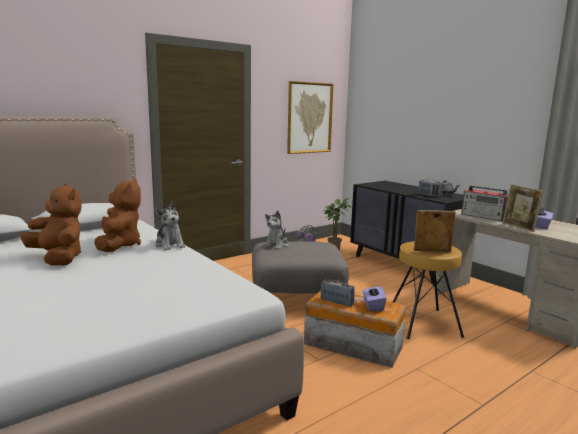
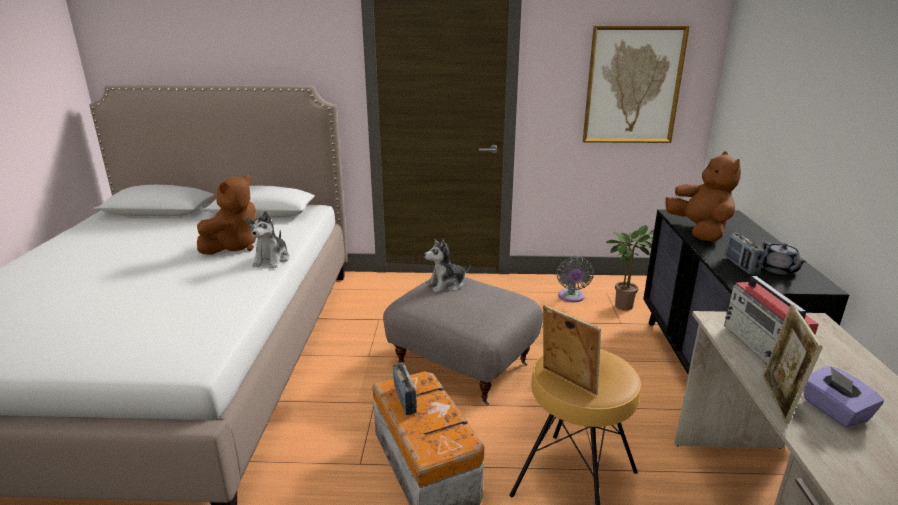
camera: 40 degrees right, 10 degrees up
(58, 259) = (164, 250): brown plush toy -> brown plush toy (699, 231)
(373, 306) = (435, 428): purple tissue box -> none

